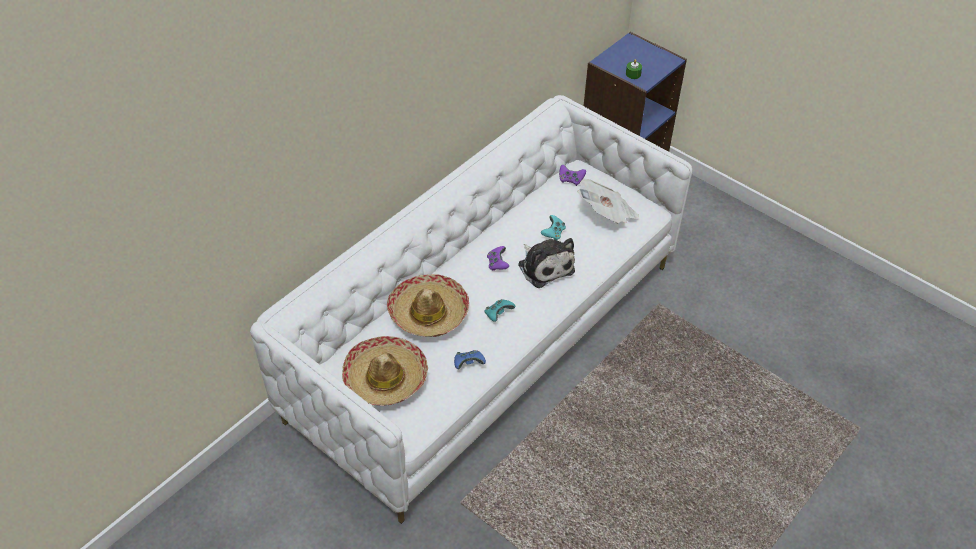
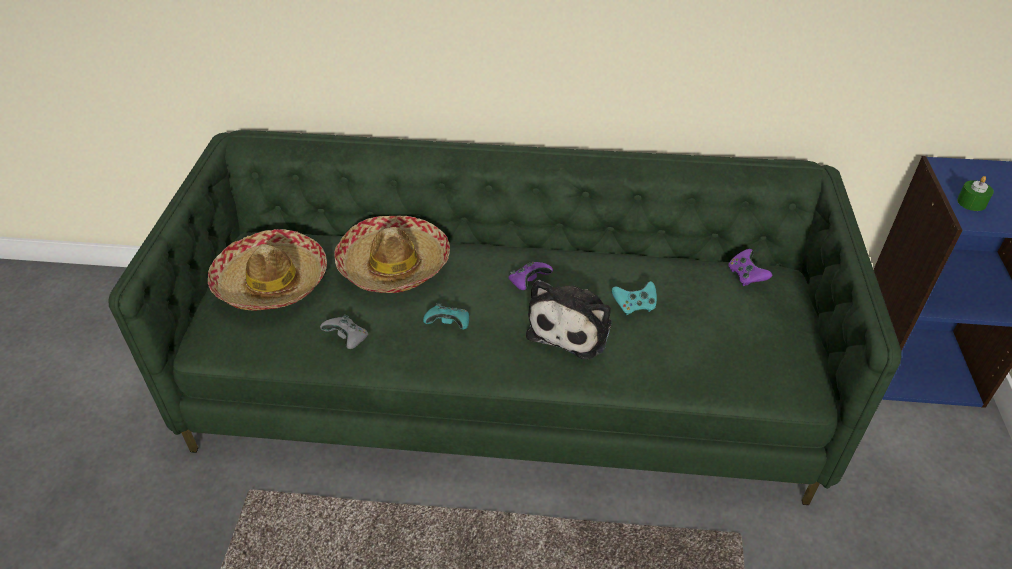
camera: 55 degrees right, 5 degrees down
(468, 364) = (348, 339): blue game controller -> grey game controller
(487, 338) = (506, 383): white sofa -> green sofa
(606, 214) = (733, 341): newspaper -> none

